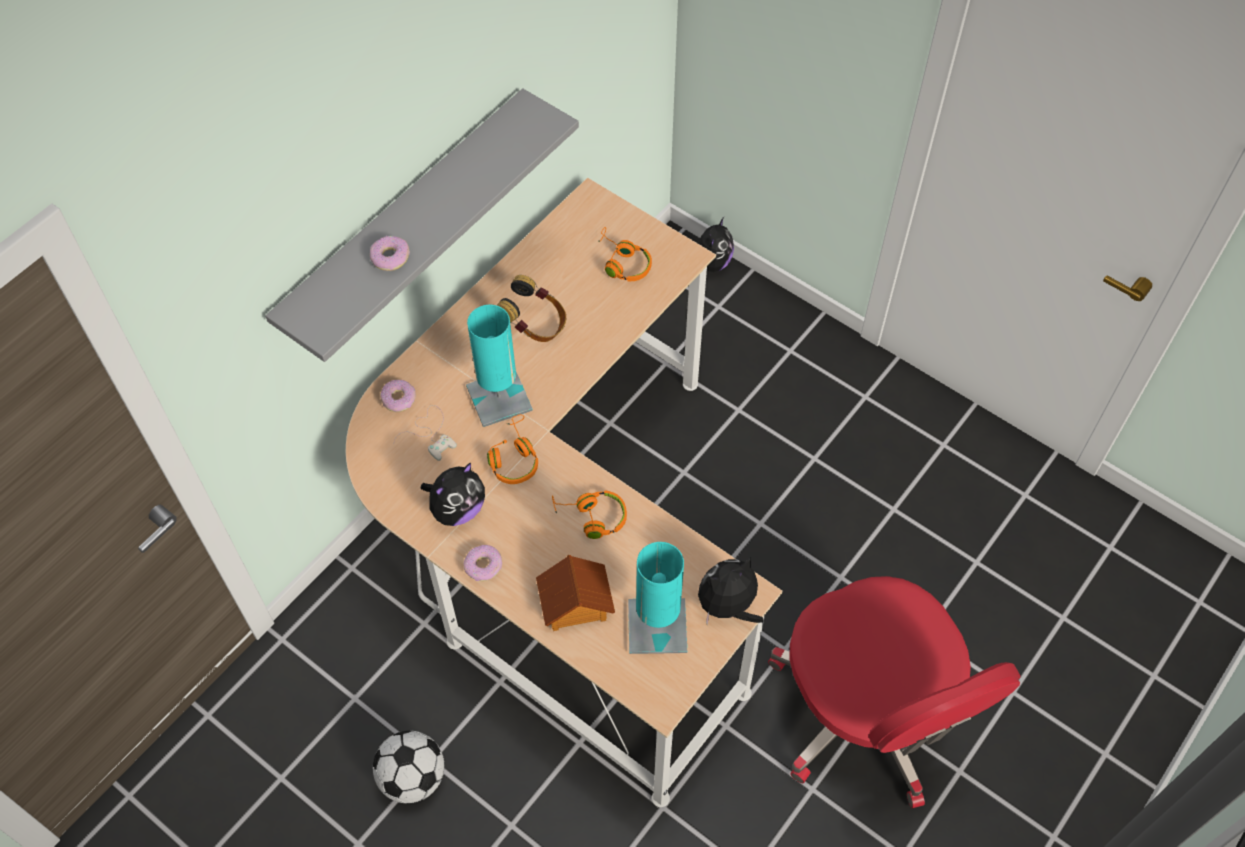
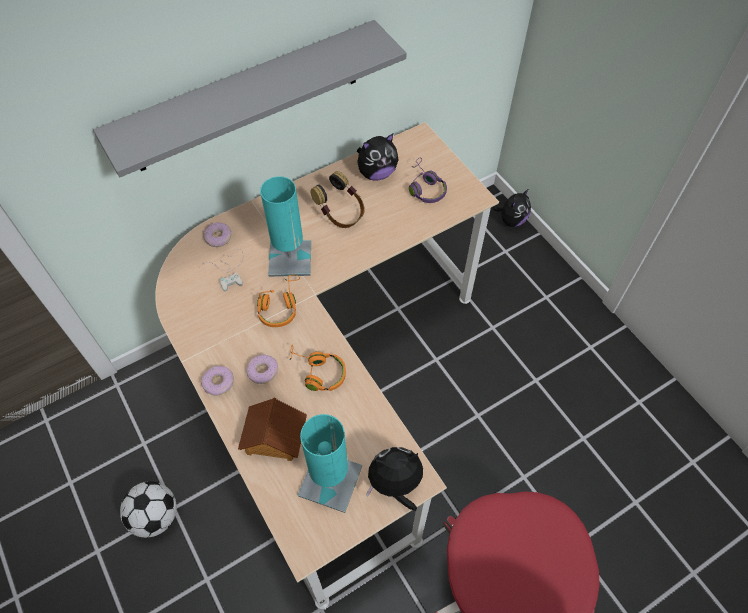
camera: 20 degrees right, 0 degrees up
(390, 257) = (209, 112): donut -> donut (262, 371)
(457, 509) = (220, 332): plush toy -> plush toy (376, 173)
(622, 262) = (425, 187): orange headphones -> purple headphones

